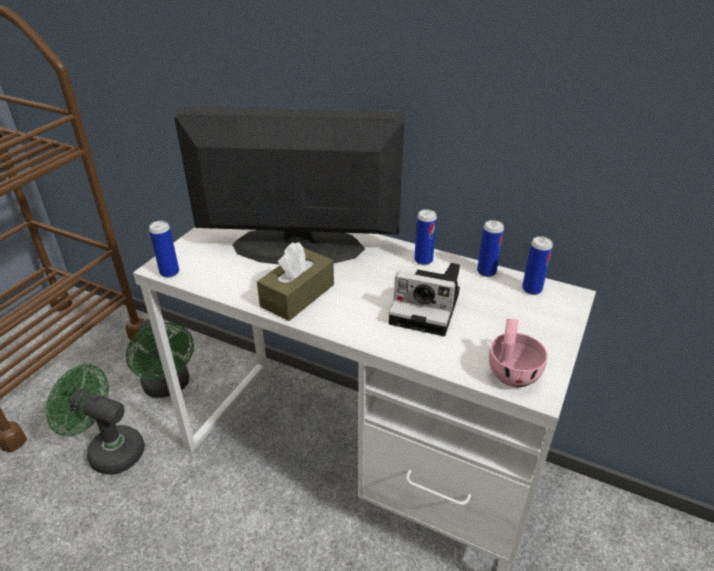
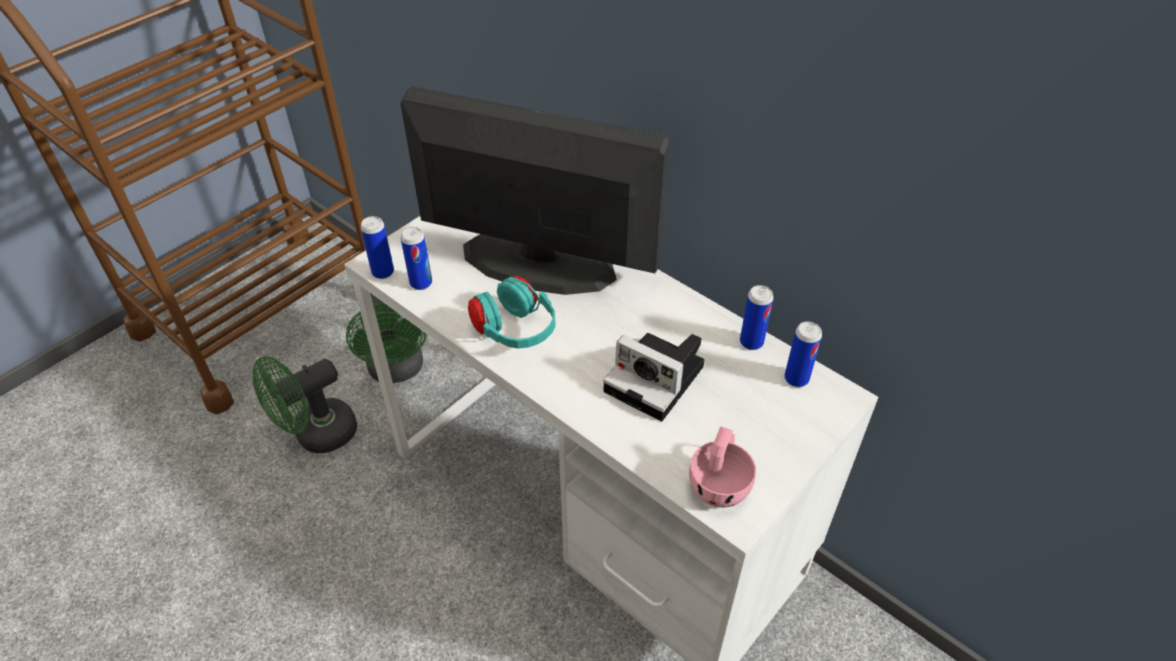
camera: 15 degrees right, 10 degrees up
(109, 450) = (317, 435): green fan -> green fan turned 75 degrees counterclockwise
(297, 295) = (514, 332): brown tissue box -> turquoise headphones
(423, 260) = (680, 310): can -> can (421, 283)

